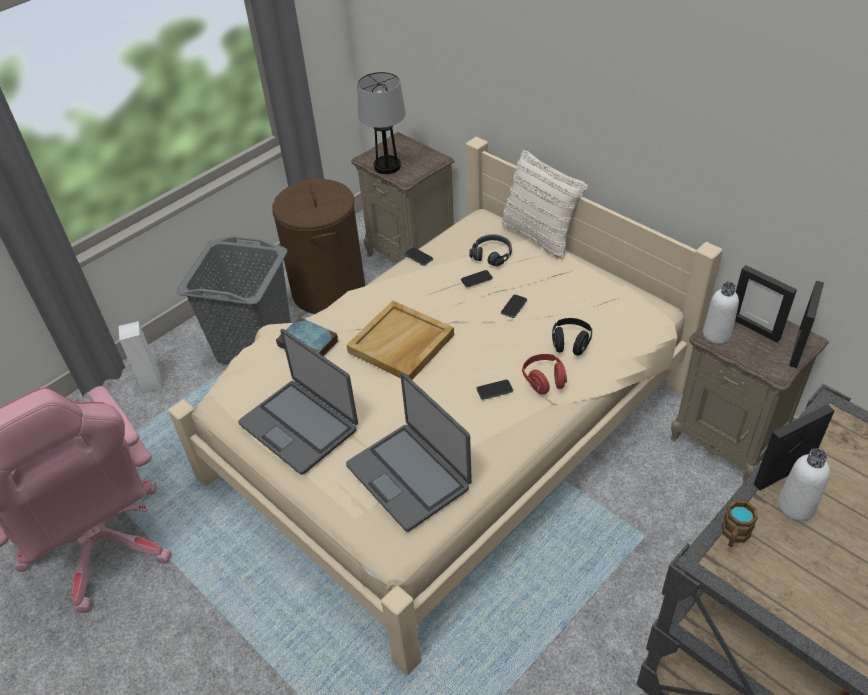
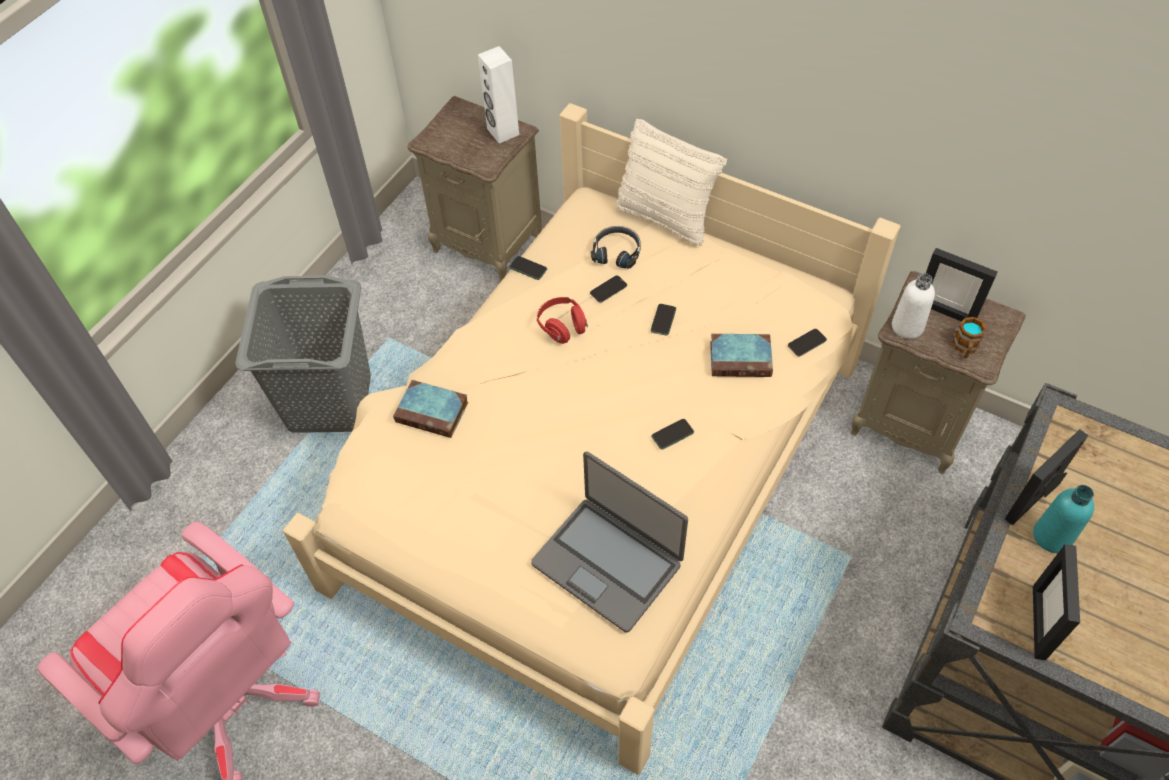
camera: 15 degrees left, 10 degrees up
(151, 383) = (212, 475): white speaker -> white speaker (502, 132)
(300, 426) = (458, 524): laptop -> none
(329, 291) = (400, 309): brown laundry basket -> none
(387, 167) = (458, 151): table lamp -> none
(401, 344) = (545, 393): beige tray -> none
(544, 381) = (725, 412): red headphones -> red headphones (562, 327)
(570, 343) = (741, 358): black headphones -> book
(630, 341) = (806, 343): none -> phone
(734, 535) = (1000, 584): mug -> mug (965, 348)
(796, 506) = (1052, 536): white bottle -> turquoise bottle
(799, 349) = (998, 330): picture frame -> picture frame (1040, 622)

